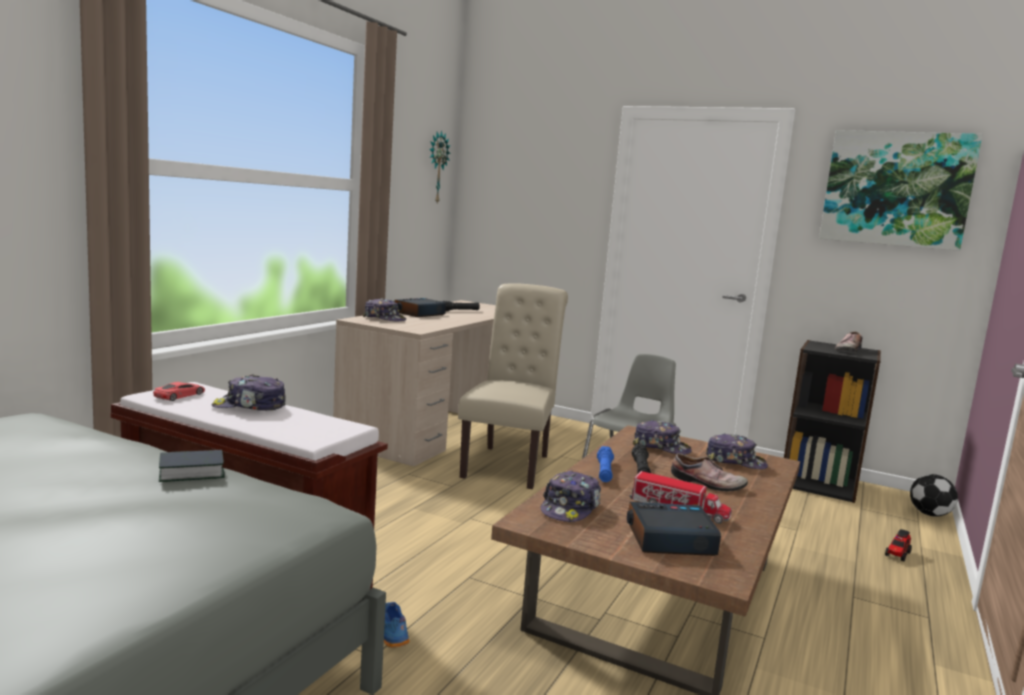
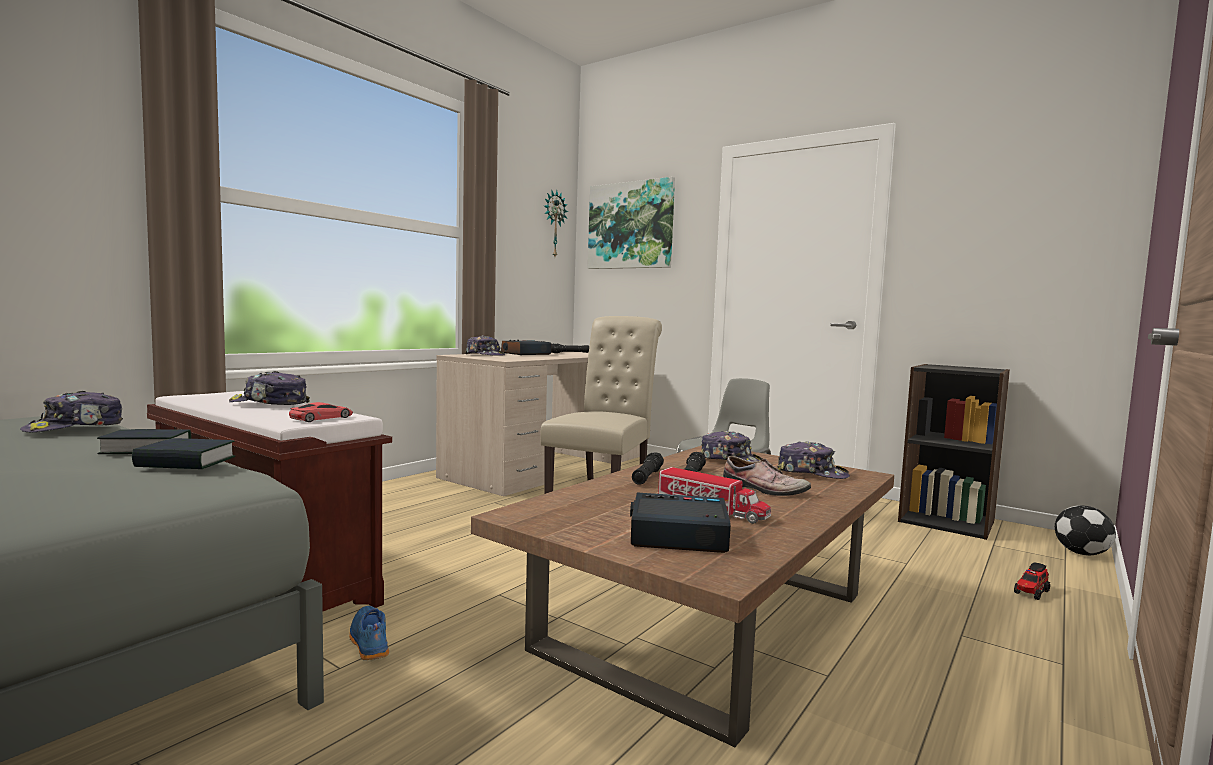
camera: 10 degrees right, 5 degrees down
(180, 395) = (214, 397): red toy car -> red toy car (322, 418)
(254, 490) = (185, 462): none -> book
(570, 508) = (578, 505): cap -> cap (75, 428)
(604, 471) = (647, 477): blue flashlight -> black flashlight
(847, 350) = (967, 368): shoe -> none
(896, 189) = (1013, 191): picture -> picture (631, 225)

